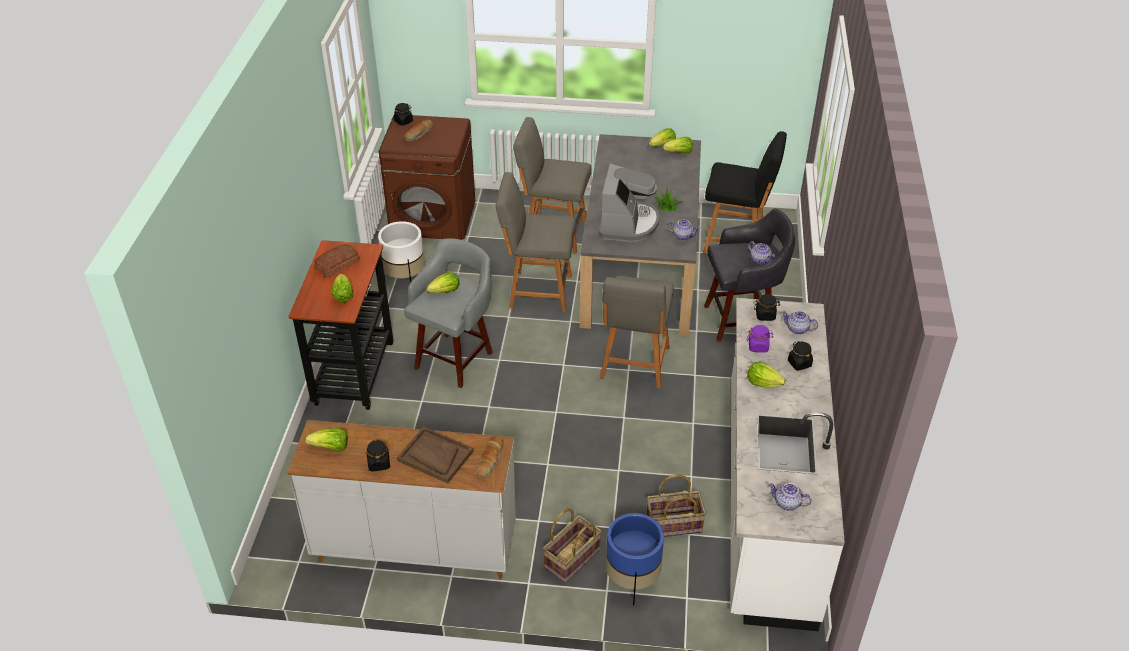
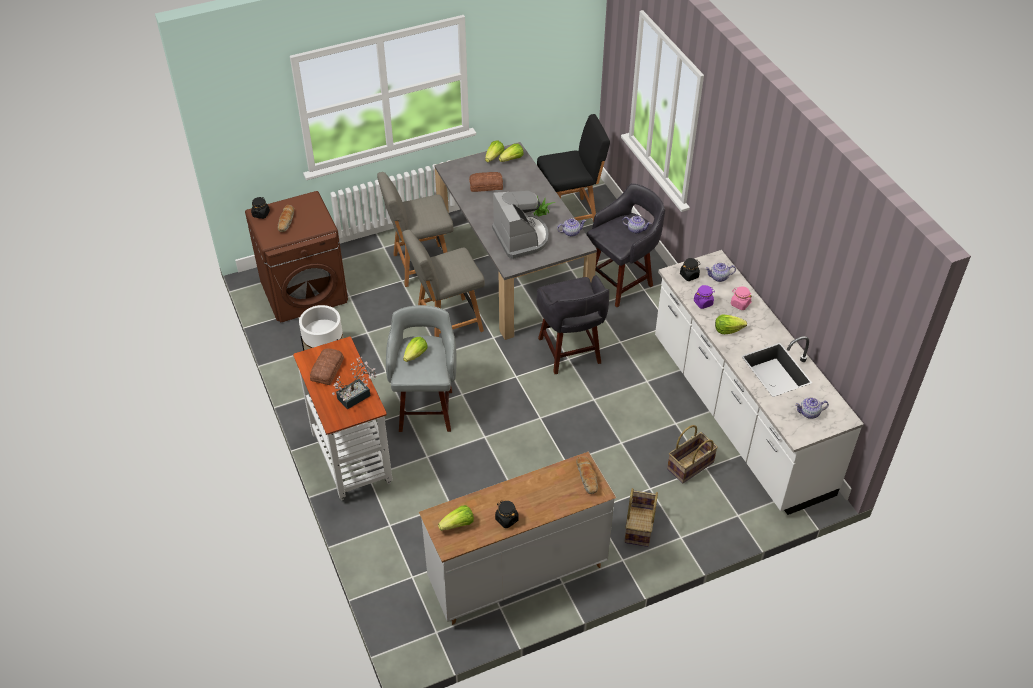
camera: 30 degrees left, 5 degrees up
(343, 296) = (357, 395): lettuce -> potted plant
(354, 372) = (350, 457): black cart -> white cart
(435, 456) = (544, 493): brown tray -> none
(632, 580) = (692, 521): blue planter -> none
(633, 166) = (485, 185): none -> bread
(634, 365) = (570, 353): grey chair -> grey stool
(799, 363) = (740, 304): black jar -> pink jar

